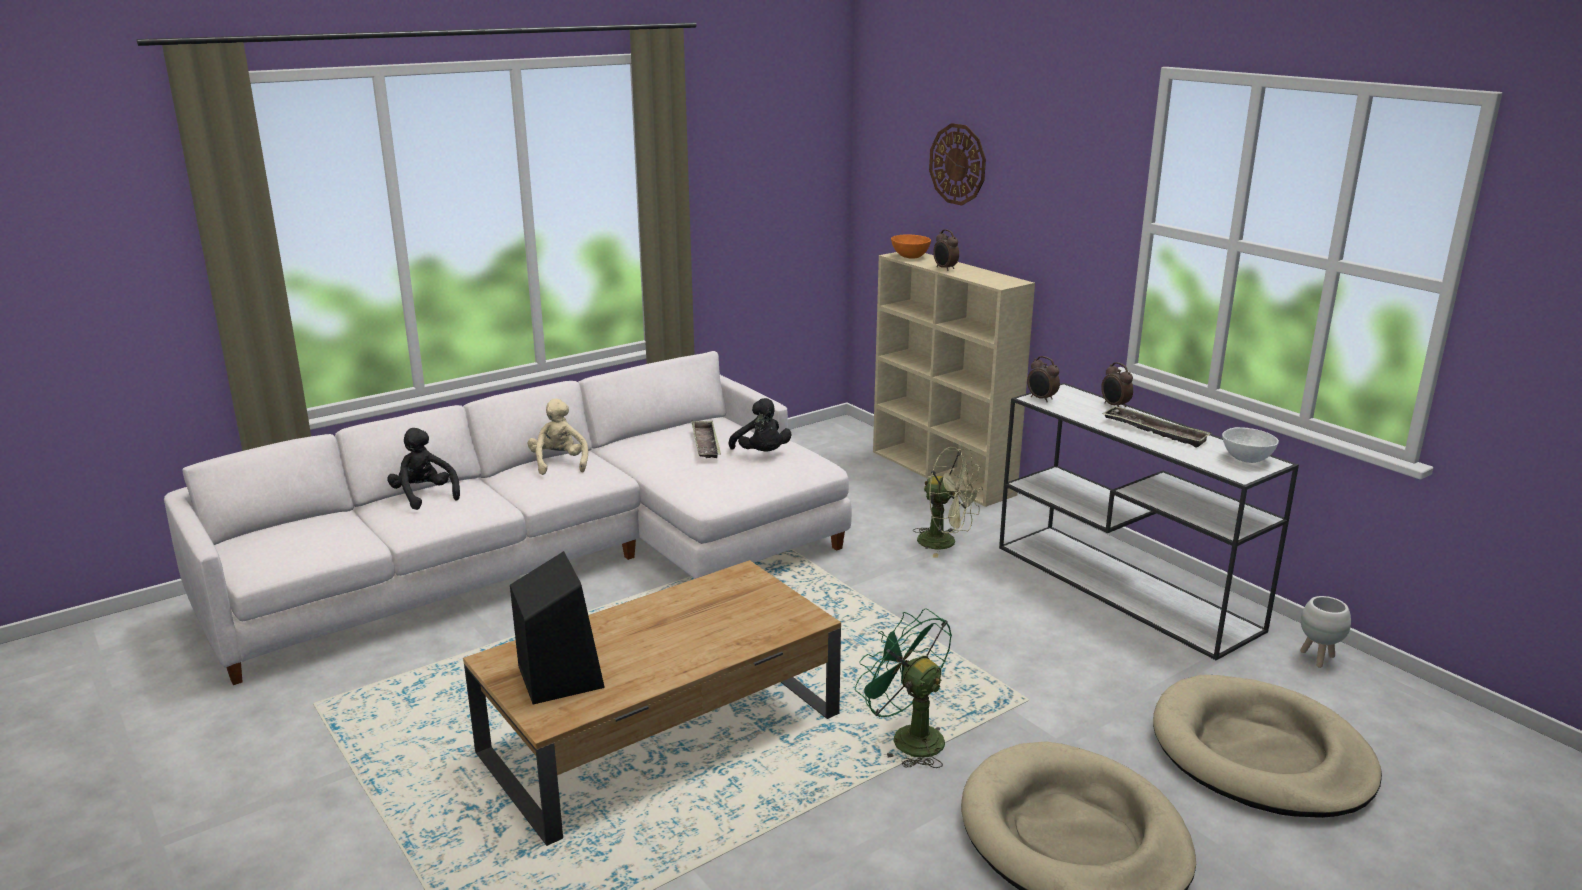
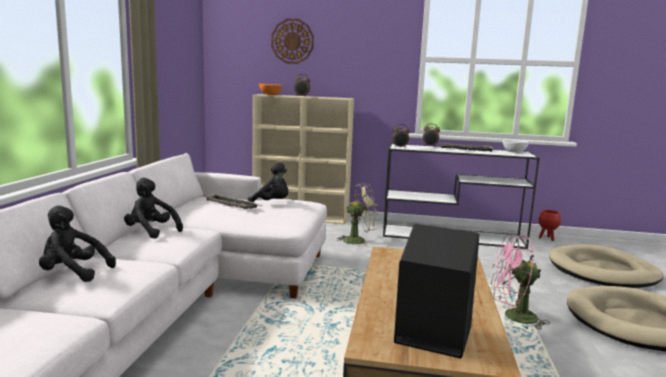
camera: 45 degrees left, 10 degrees down
(559, 463) = (151, 231): beige plush toy -> black plush toy
(907, 737) = (513, 317): green fan -> pink fan
(1318, 658) = (547, 238): white planter -> red planter

